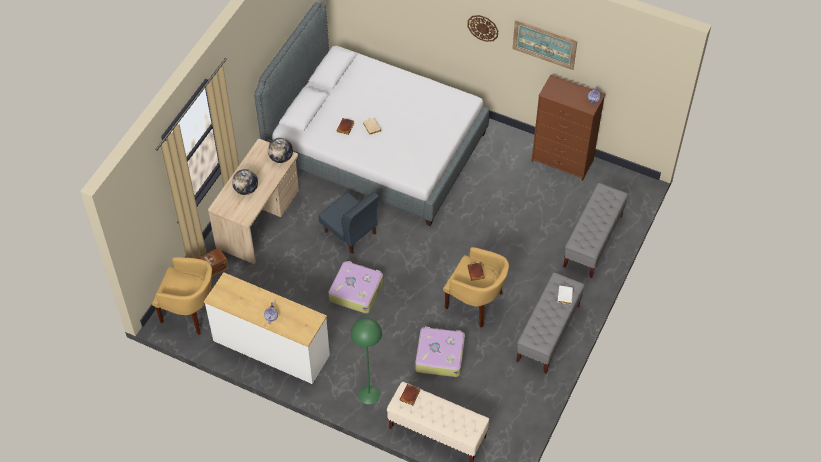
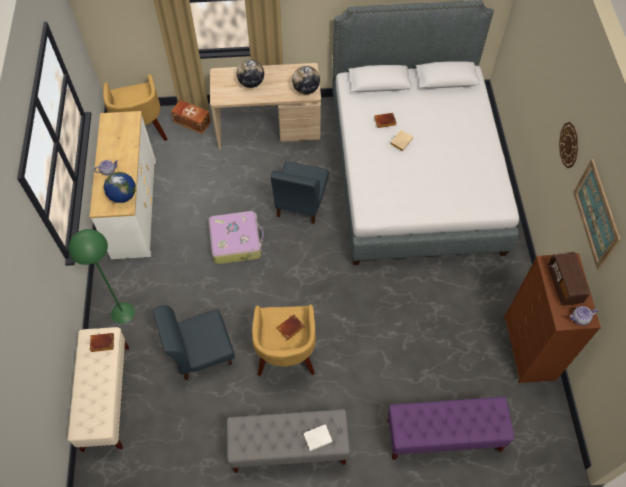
camera: 60 degrees right, 5 degrees up
(304, 316) = (123, 196): none -> globe
(439, 355) = (201, 352): suitcase -> blue chair
(567, 94) = (564, 285): none -> radio
(593, 241) = (443, 436): grey bench -> purple bench

